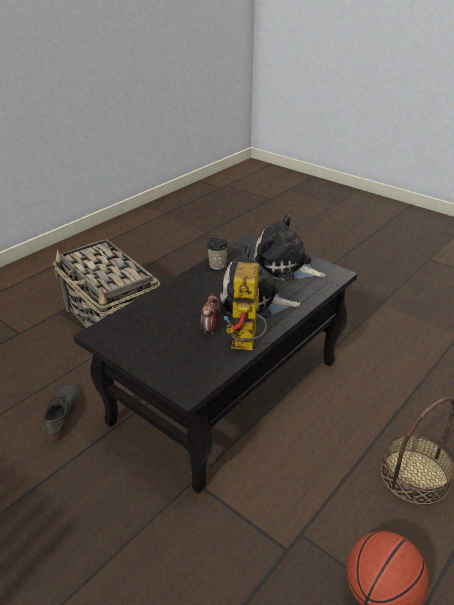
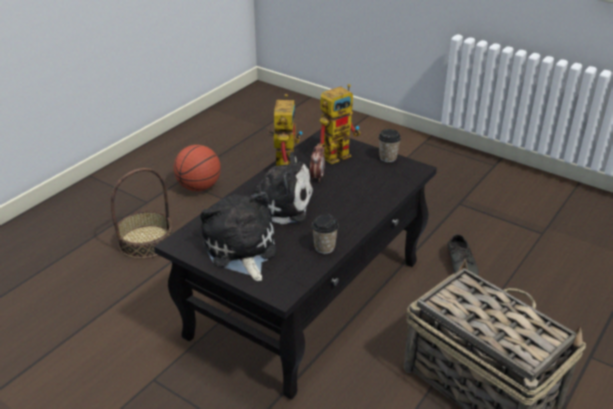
camera: 175 degrees right, 0 degrees up
(120, 351) = (388, 158): none -> cup
(176, 361) = (339, 153): none -> toy robot
(284, 266) = (241, 250): plush toy -> plush toy turned 135 degrees counterclockwise

